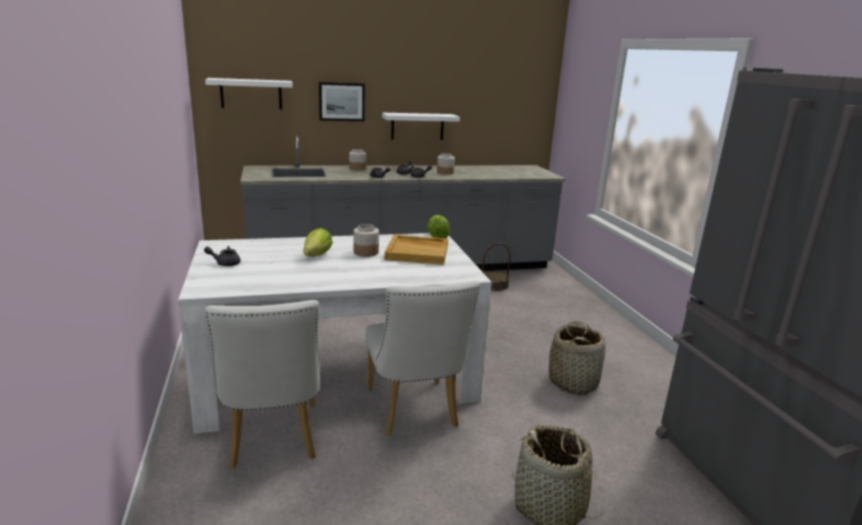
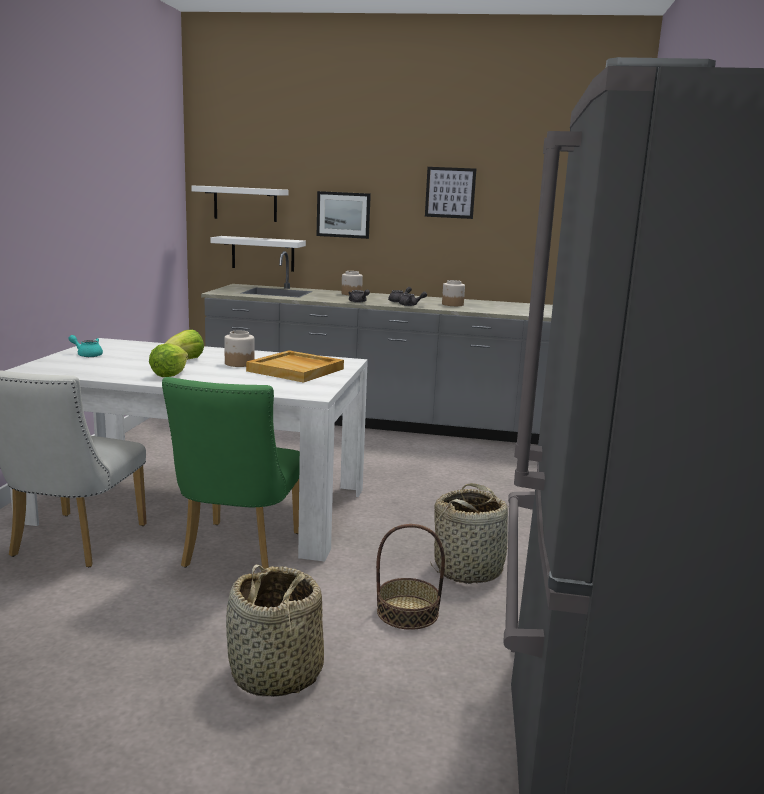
camera: 25 degrees right, 5 degrees down
(225, 263) = (87, 355): grey teapot -> turquoise teapot
(414, 412) = (238, 553): white chair -> green chair
(417, 126) = (435, 247): white shelf -> white shelf (263, 253)
(428, 82) = (450, 192): none -> picture
(437, 237) = (347, 361): lettuce -> lettuce (170, 374)
(494, 285) = (493, 456): basket -> basket (407, 612)

